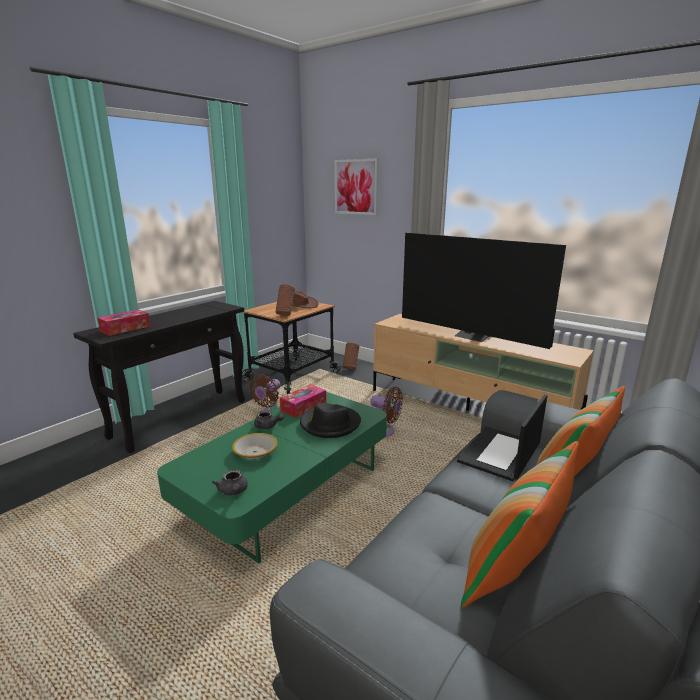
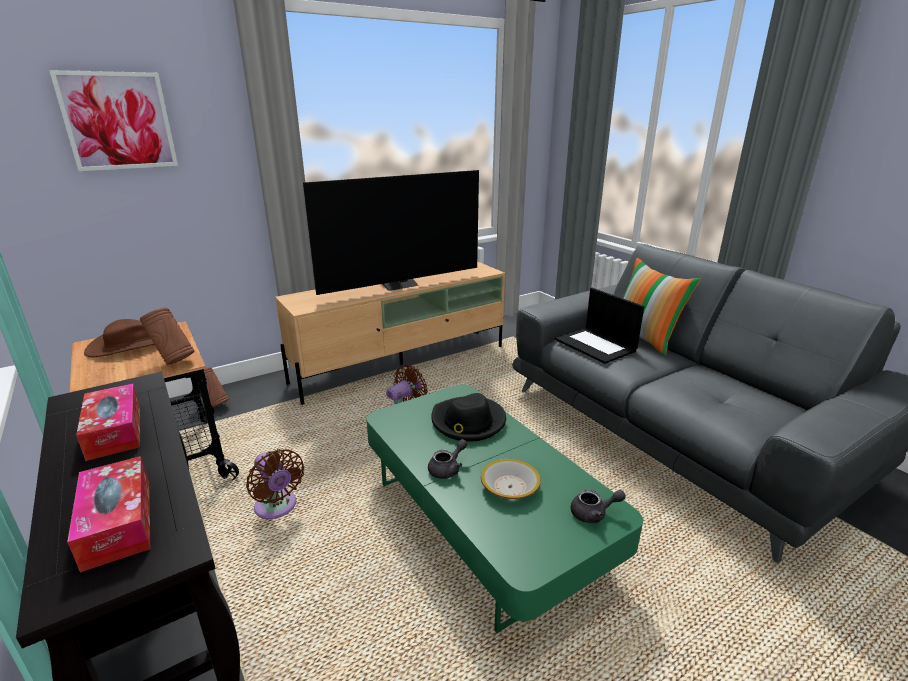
camera: 70 degrees left, 5 degrees up
(303, 406) = (410, 433): tissue box -> tissue box (115, 431)
(512, 573) = (737, 381): pillow -> none

